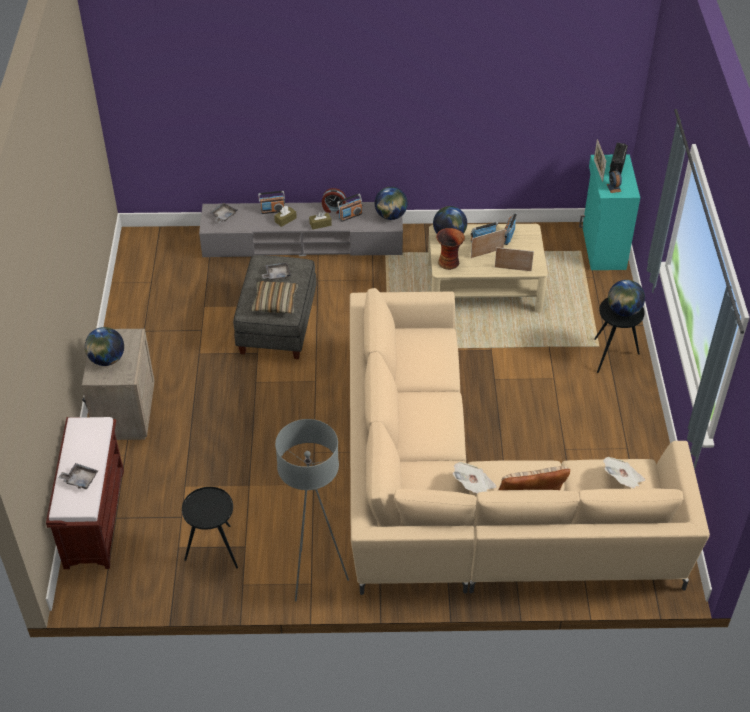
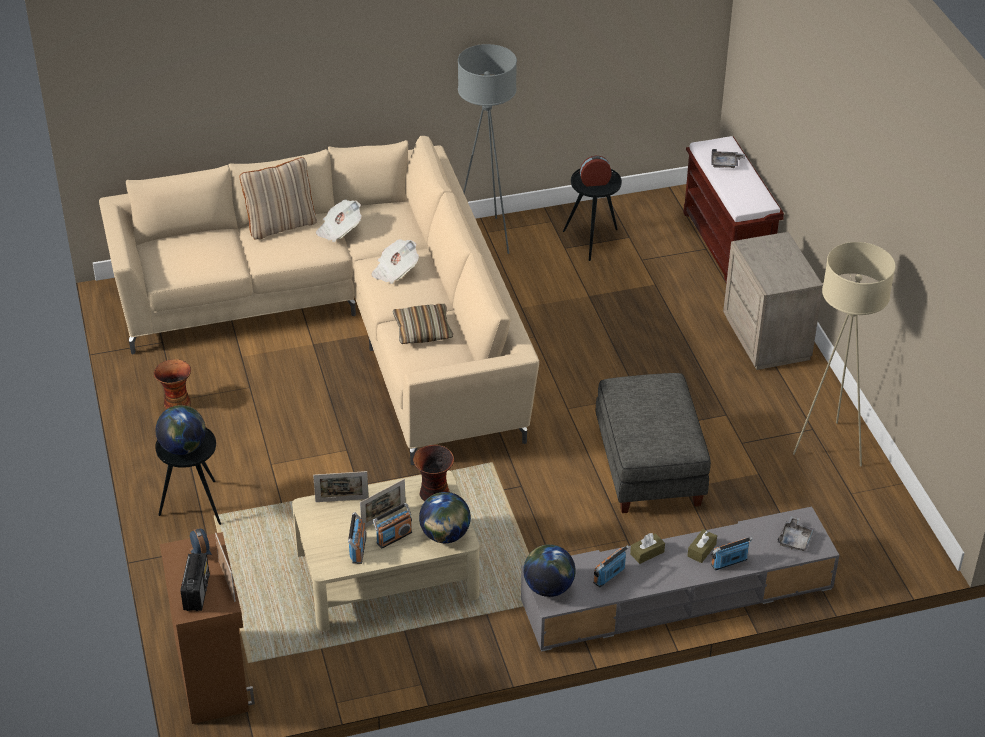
camera: 165 degrees right, 5 degrees down
(107, 359) = (780, 258): globe -> none
(142, 315) = (829, 447): none -> beige floor lamp
(275, 302) = (640, 392): pillow -> pillow (423, 331)
(277, 275) = (657, 425): grey tray -> none
(334, 209) = (639, 582): alarm clock -> alarm clock (594, 181)
(602, 248) = (213, 676): turquoise cabinet -> brown cabinet
(622, 480) = (184, 259): newspaper -> newspaper (395, 271)
(626, 445) = (176, 403): none -> vase

